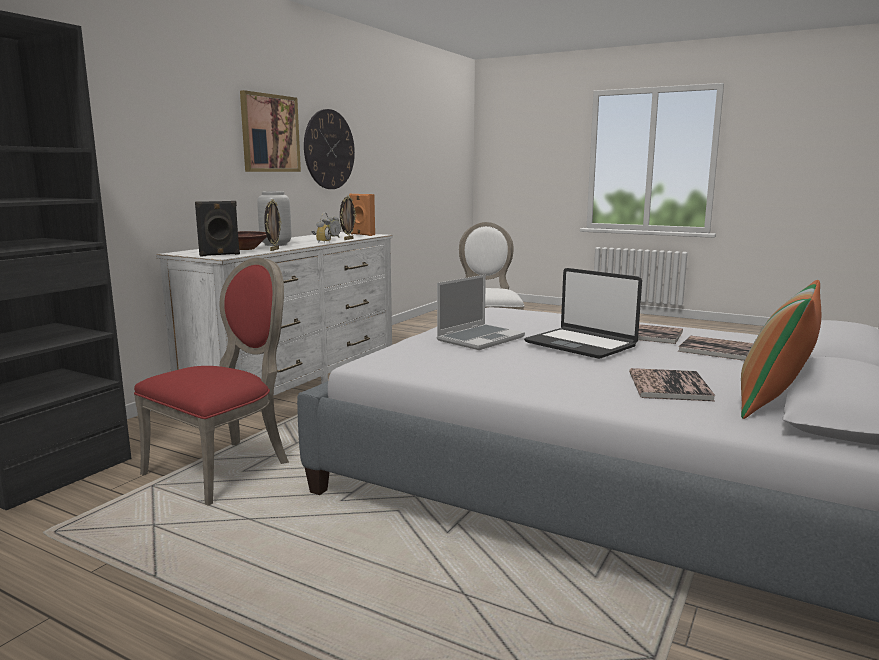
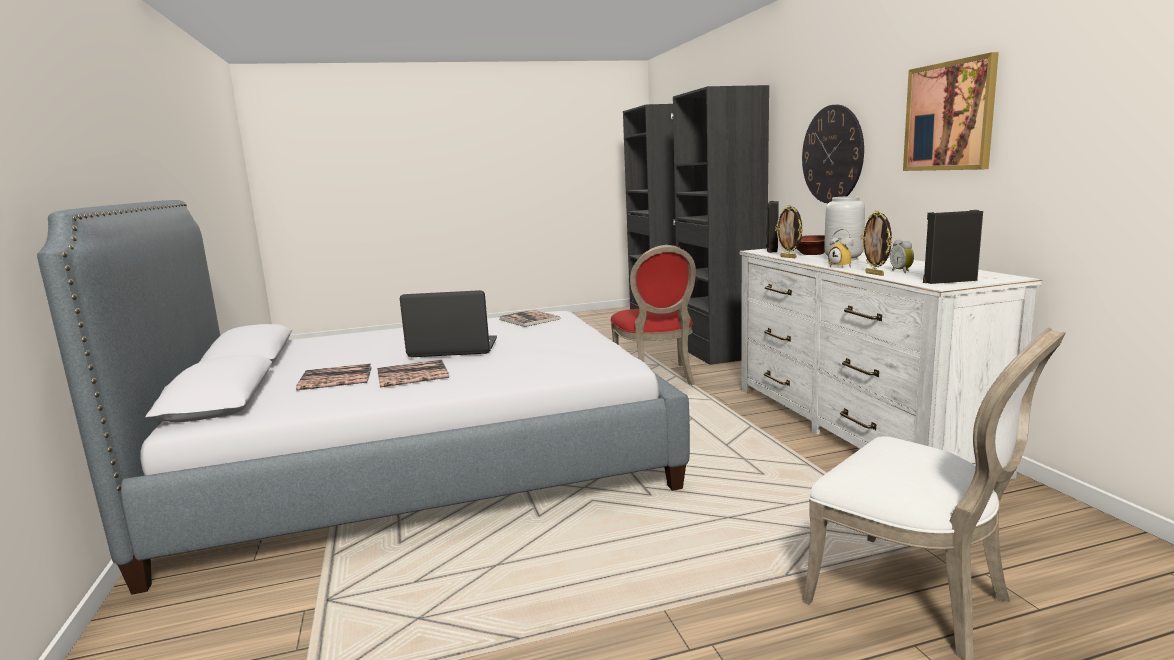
camera: 135 degrees right, 0 degrees up
(329, 149) = (1072, 126): wall clock -> wall clock (832, 154)
(362, 234) = (948, 281): orange speaker -> black speaker
(480, 338) = (537, 336): laptop -> none
(669, 386) = (361, 344): book -> book (529, 319)
(774, 403) = (293, 351): pillow -> none

